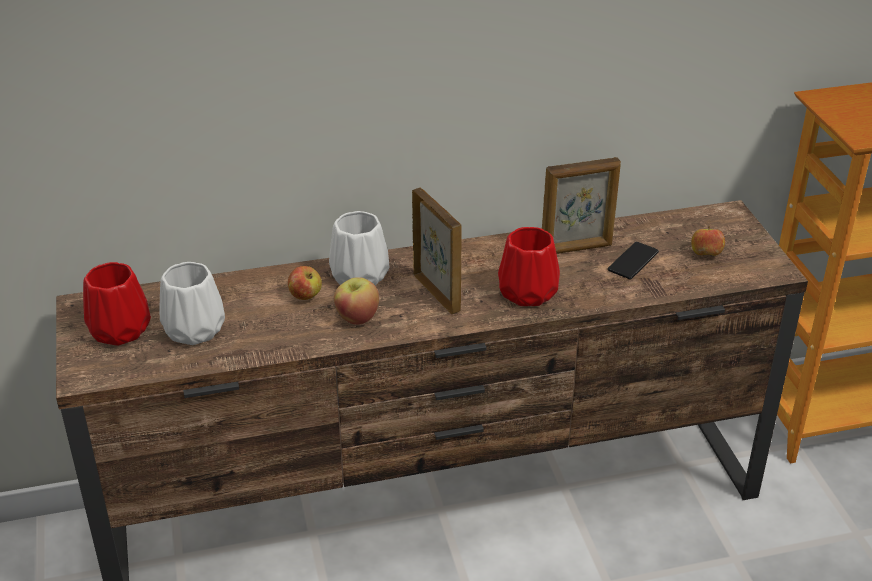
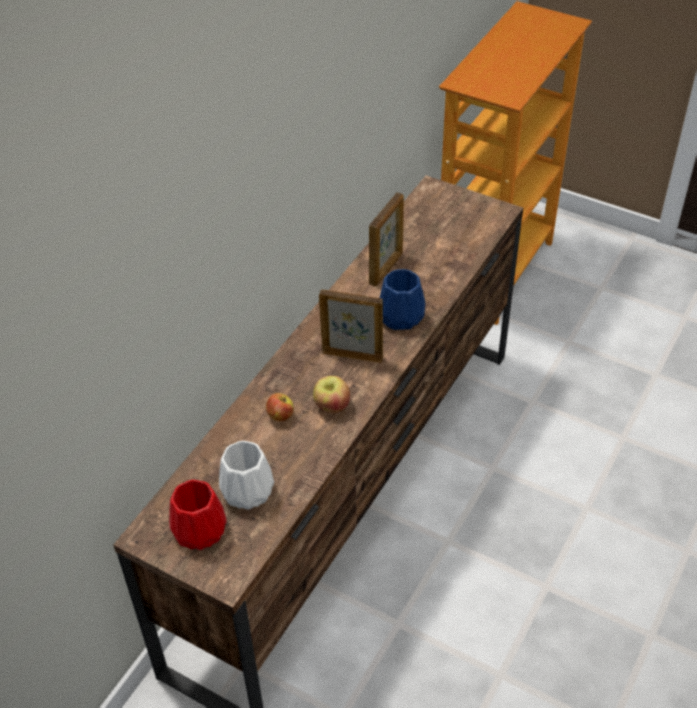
camera: 45 degrees left, 10 degrees up
(358, 276) = (290, 378): white vase -> none
(526, 293) = (401, 318): red vase -> blue vase
(633, 261) = (426, 256): phone -> none
(706, 254) = (456, 225): apple -> none

